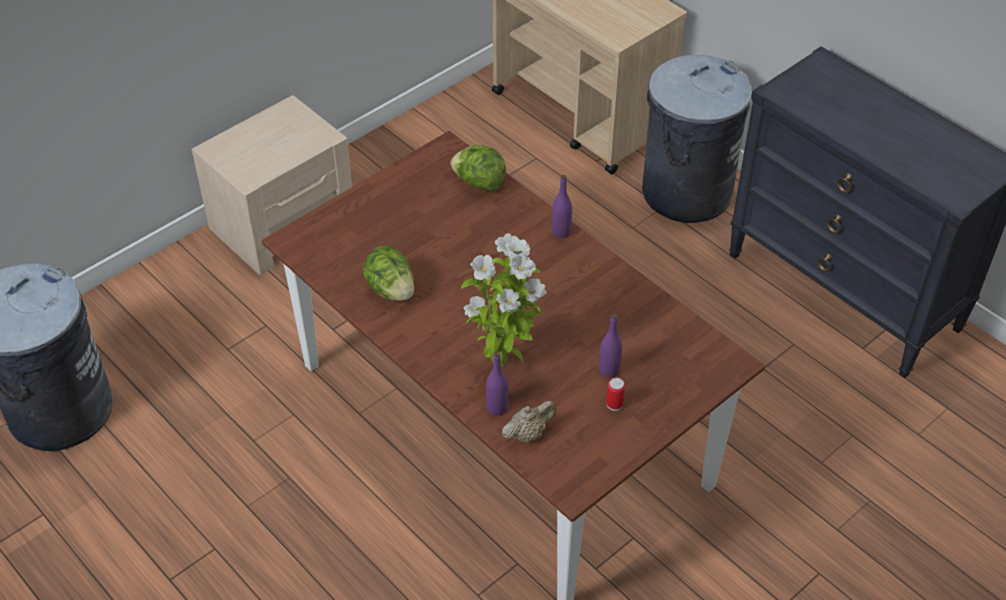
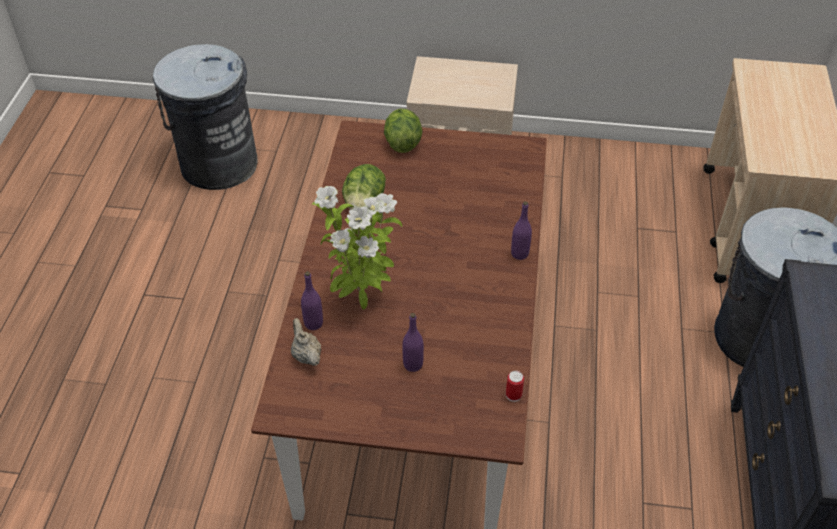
camera: 50 degrees right, 0 degrees up
(479, 183) = (514, 183): lettuce -> lettuce (402, 143)
(528, 433) = (306, 355): beige teapot -> beige teapot turned 135 degrees counterclockwise
(614, 404) = (383, 388): can -> can (513, 395)

